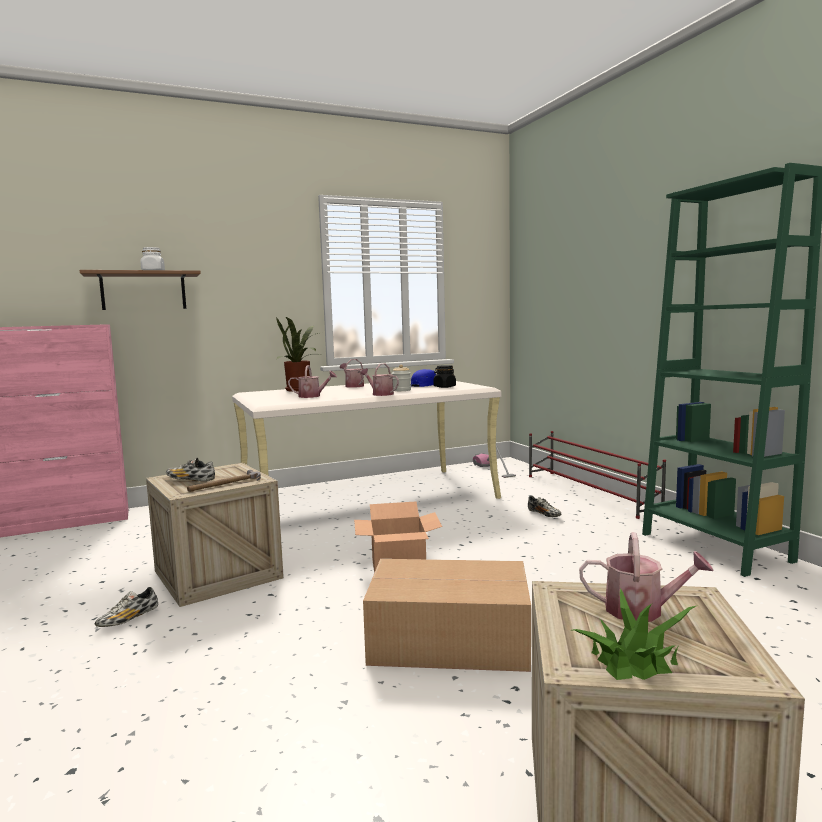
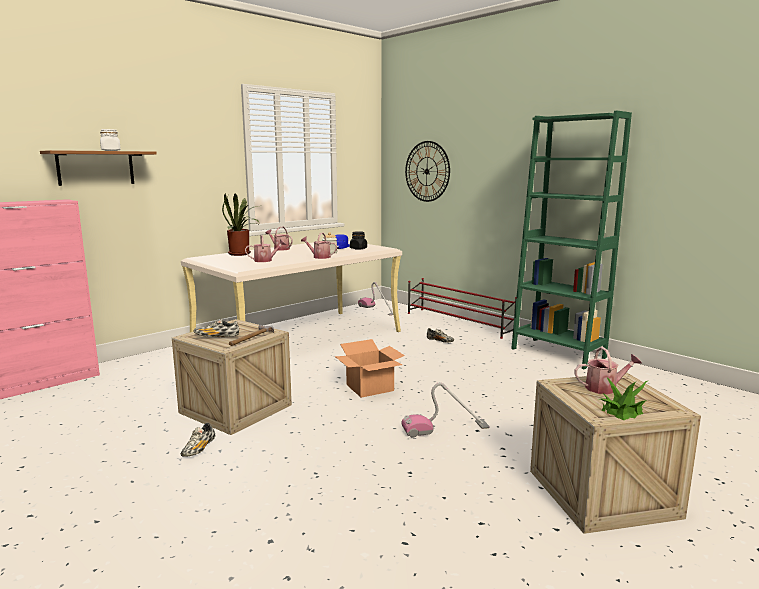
camera: 20 degrees left, 5 degrees up
(452, 641) = (445, 429): cardboard box -> vacuum cleaner
(557, 291) = (427, 171): none -> wall clock

